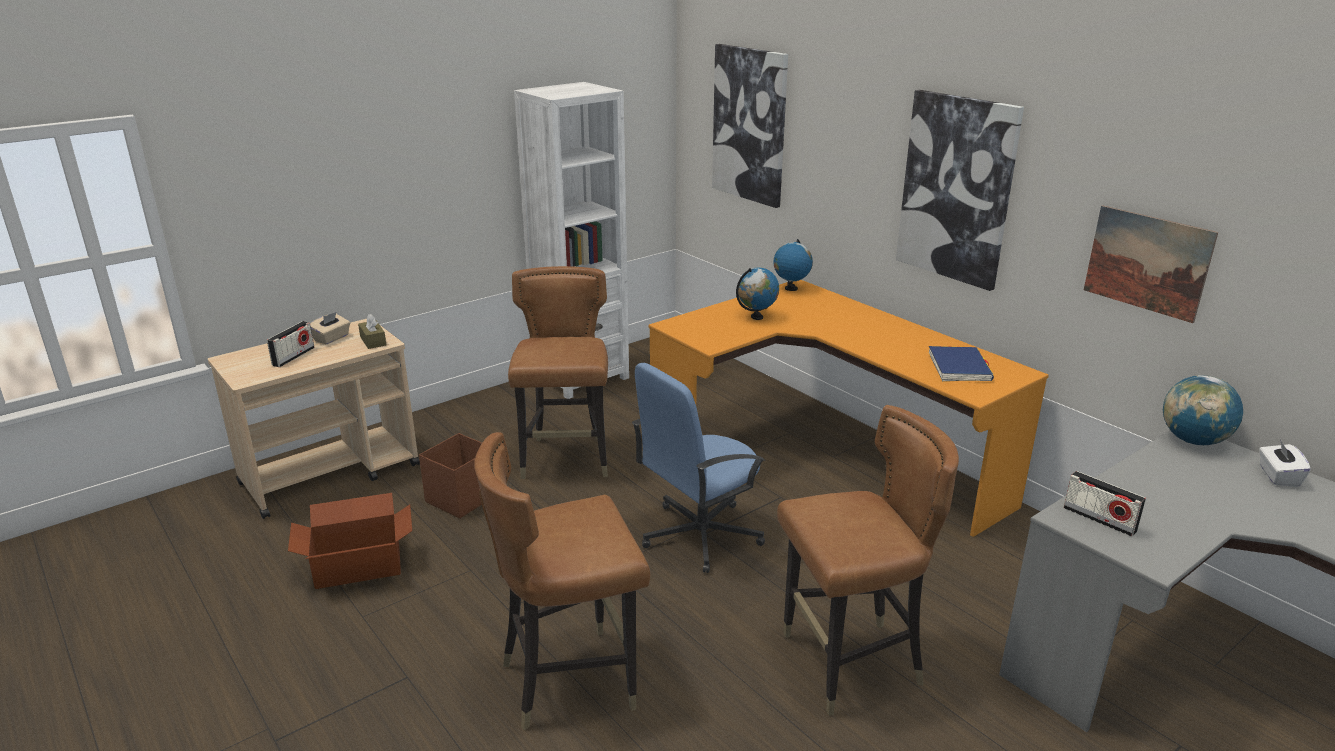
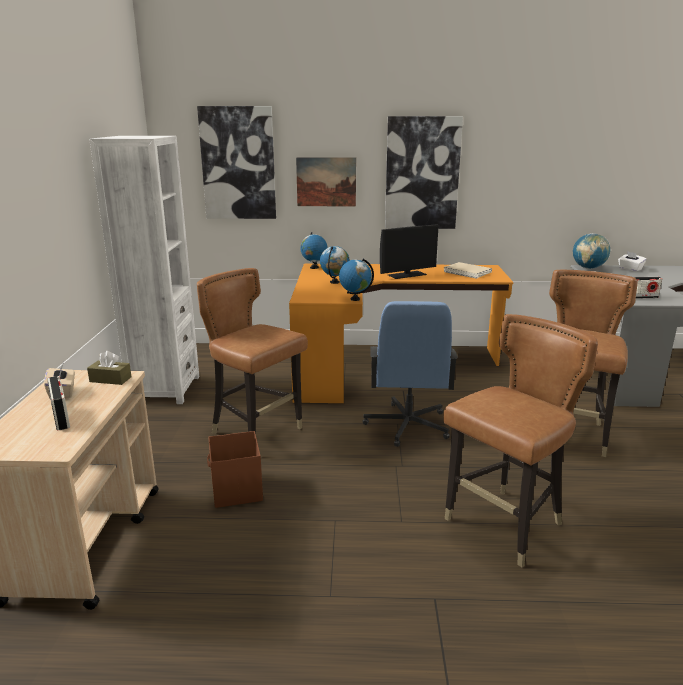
camera: 50 degrees left, 5 degrees down
(357, 565) = (254, 574): cardboard box -> none
(570, 680) = (505, 525): brown chair -> brown chair turned 150 degrees counterclockwise
(716, 347) = (355, 299): none -> globe
(867, 339) = (407, 275): none -> monitor
(959, 367) = (467, 272): blue book -> beige book
(1147, 262) = (542, 188): picture -> picture (326, 182)

